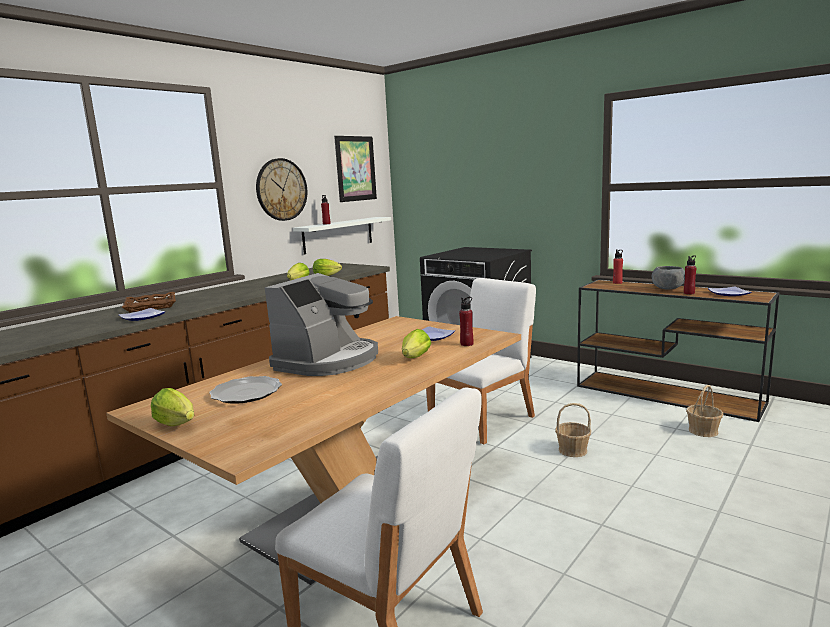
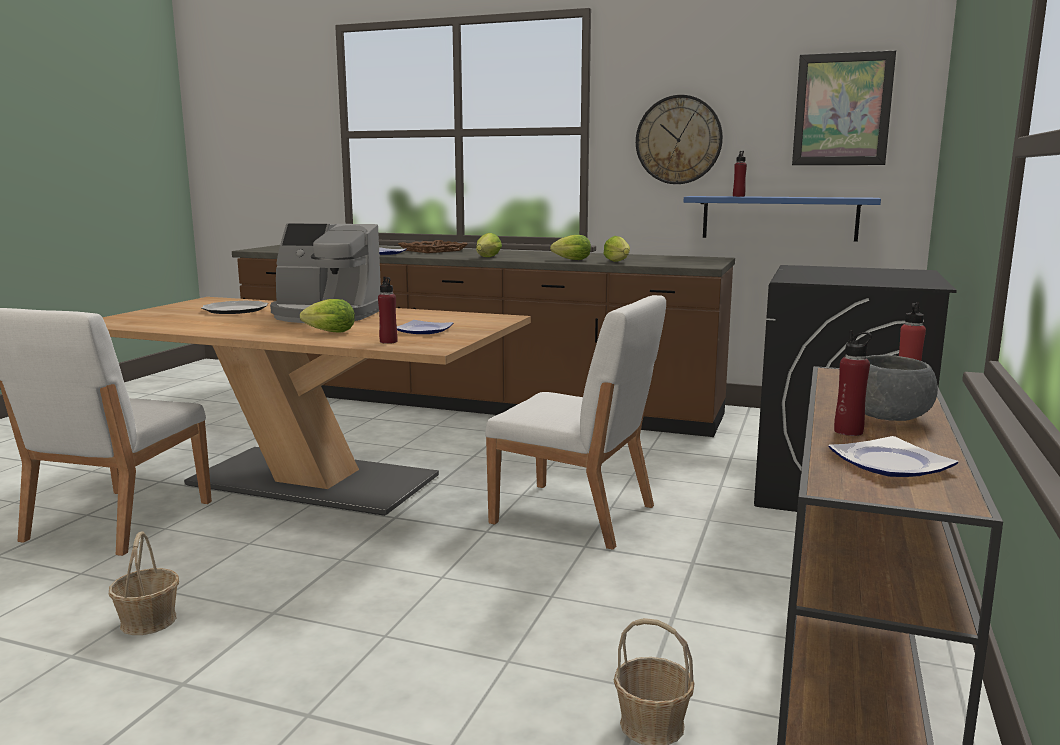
camera: 70 degrees right, 0 degrees up
(178, 425) = (167, 308): lettuce -> lettuce (487, 258)
(338, 235) = (779, 218): white shelf -> blue shelf
(572, 450) = (494, 585): basket -> basket (149, 621)

